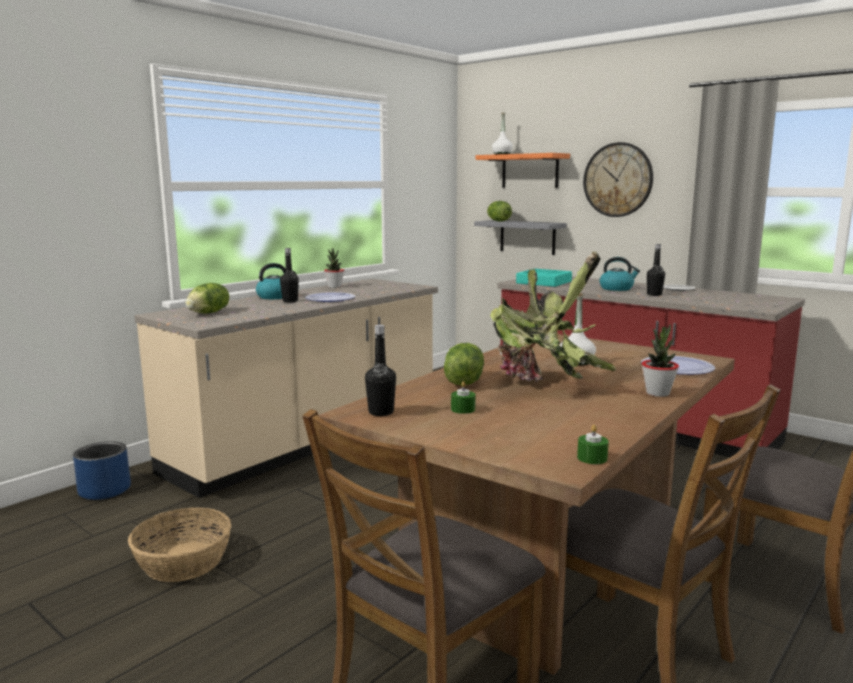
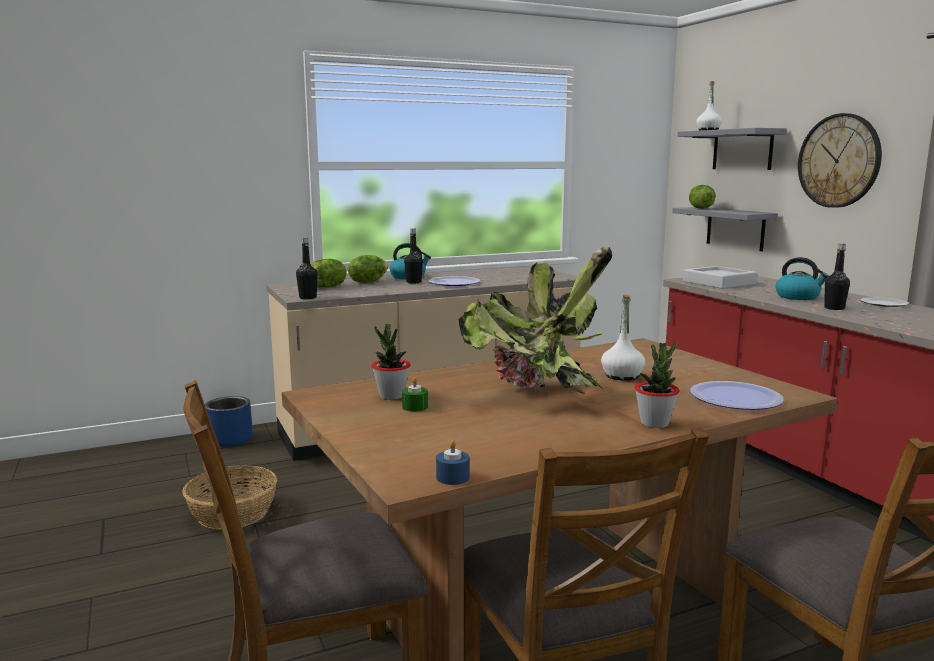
camera: 25 degrees right, 0 degrees up
(334, 287) = (481, 271): potted plant -> potted plant (391, 396)
(381, 412) = (337, 398): black bottle -> black bottle (308, 297)
(463, 382) = (464, 380): lettuce -> lettuce (368, 282)
(530, 171) = (742, 150): orange shelf -> grey shelf
(544, 282) = (719, 283): turquoise tray -> grey tray
(592, 458) = (452, 477): green candle -> blue candle

